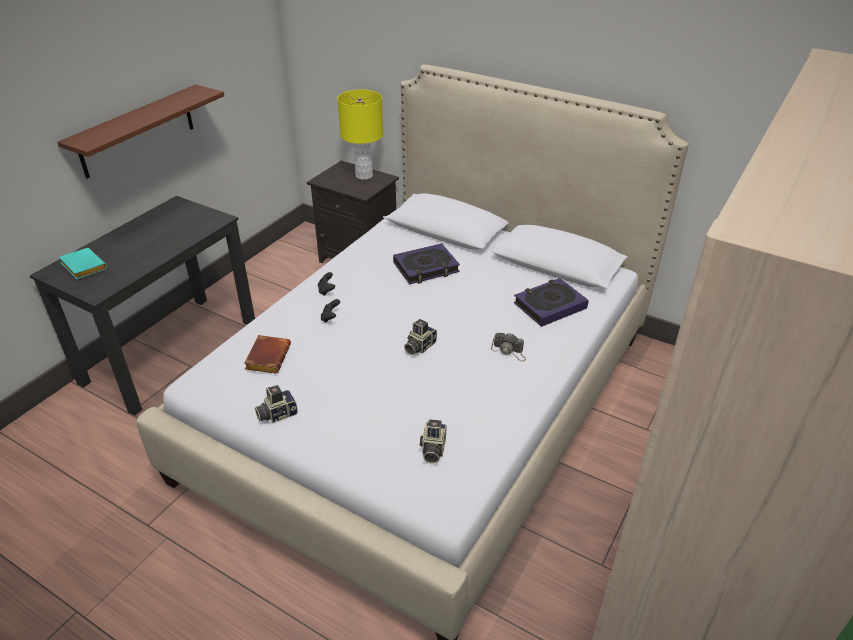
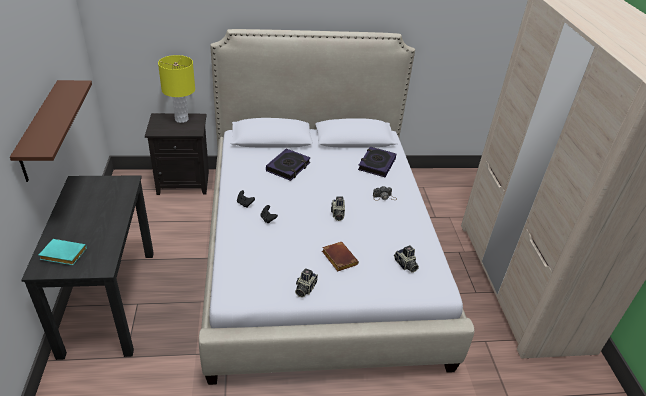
camera: 40 degrees left, 0 degrees up
(267, 357) = (259, 259): brown book -> brown book (338, 258)

